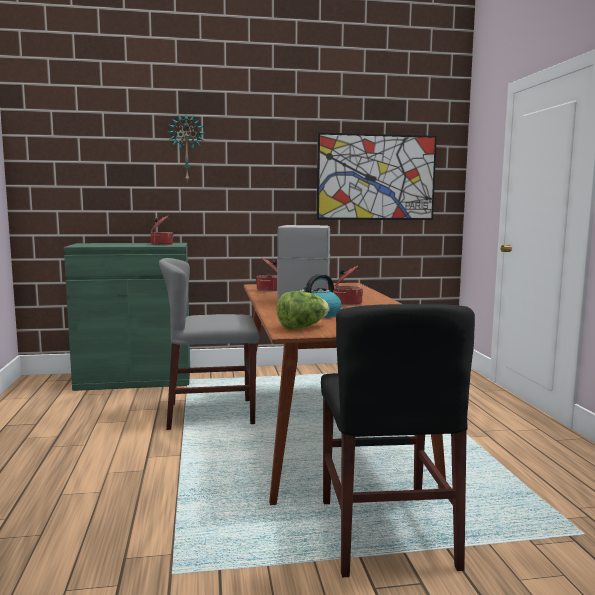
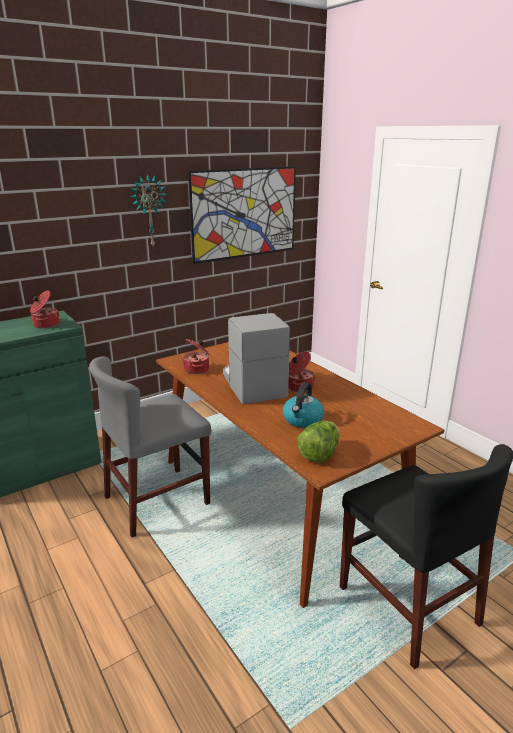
camera: 25 degrees left, 15 degrees up
(186, 148) = (46, 201): wall clock -> wall clock (149, 211)

